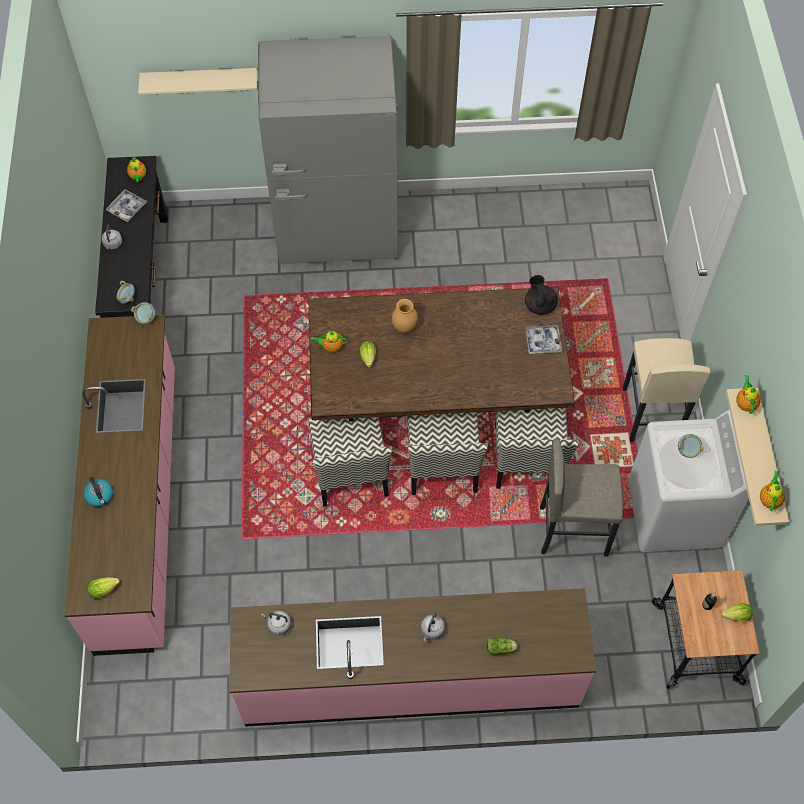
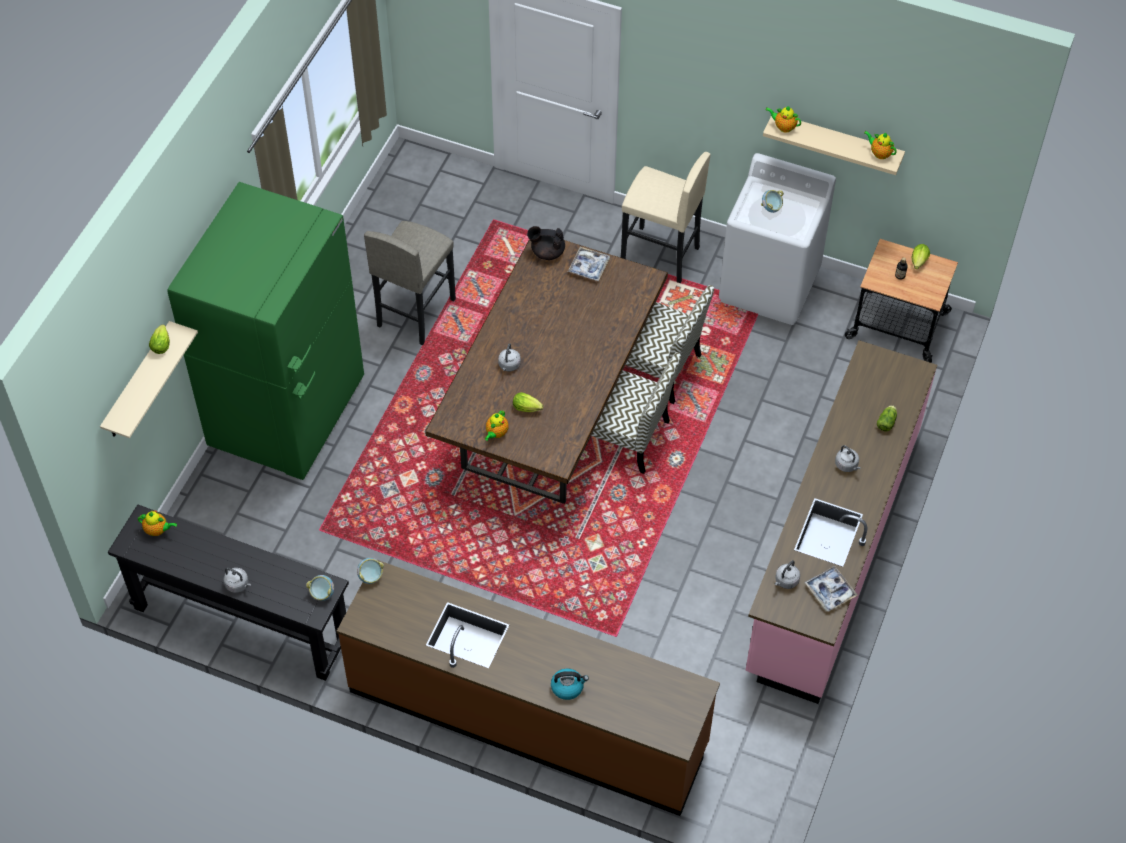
camera: 65 degrees left, 5 degrees down
(106, 589) = (677, 714): lettuce -> lettuce (161, 344)
(127, 208) = (195, 555): tray -> tray (830, 591)
(139, 506) = (528, 717): pink counter -> brown counter
(337, 230) = (288, 414): grey fridge -> green fridge
(350, 471) = (590, 514): chair -> none
(404, 327) = (509, 365): brown vase -> grey kettle
(573, 530) = (746, 364): grey stool -> grey stool (415, 312)

